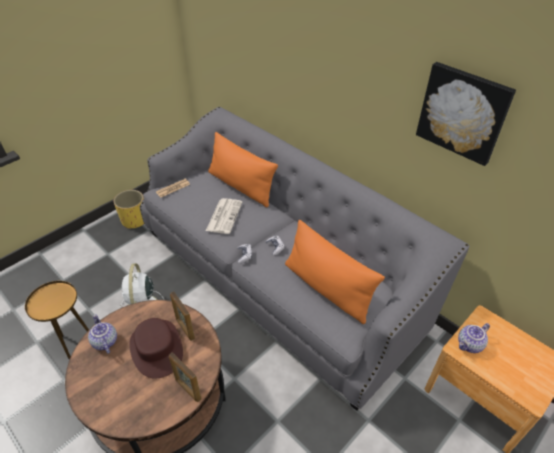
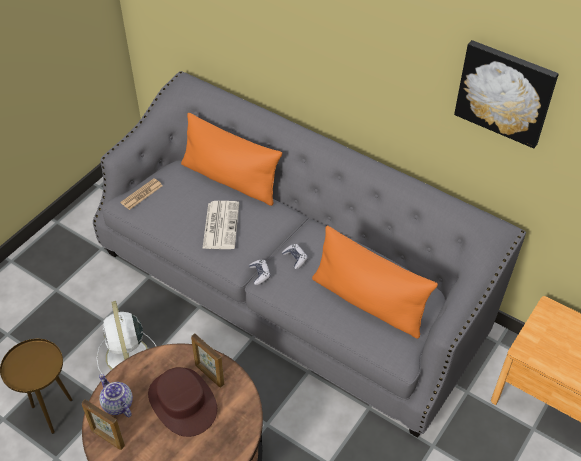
camera: 10 degrees left, 5 degrees up
(134, 220) = (78, 237): yellow planter -> none
(188, 389) = (233, 442): picture frame -> picture frame (107, 438)
(470, 345) = (537, 344): teapot -> none

